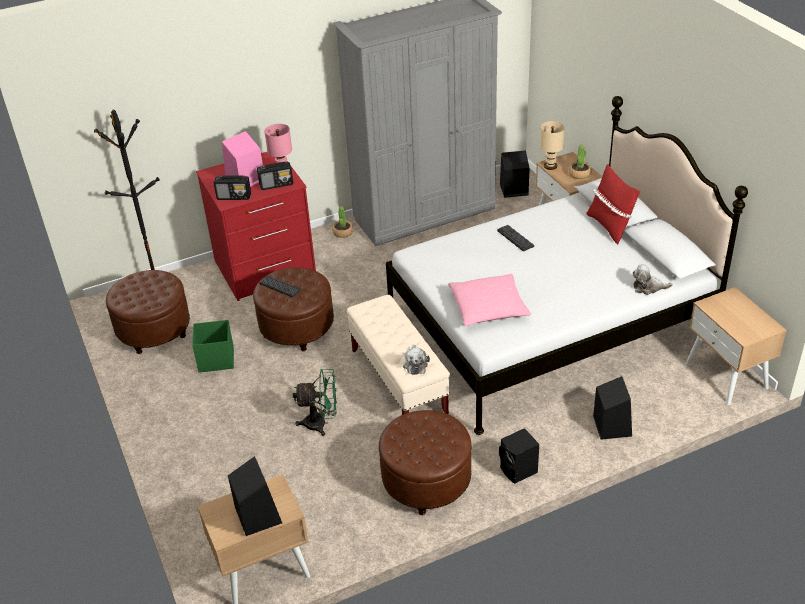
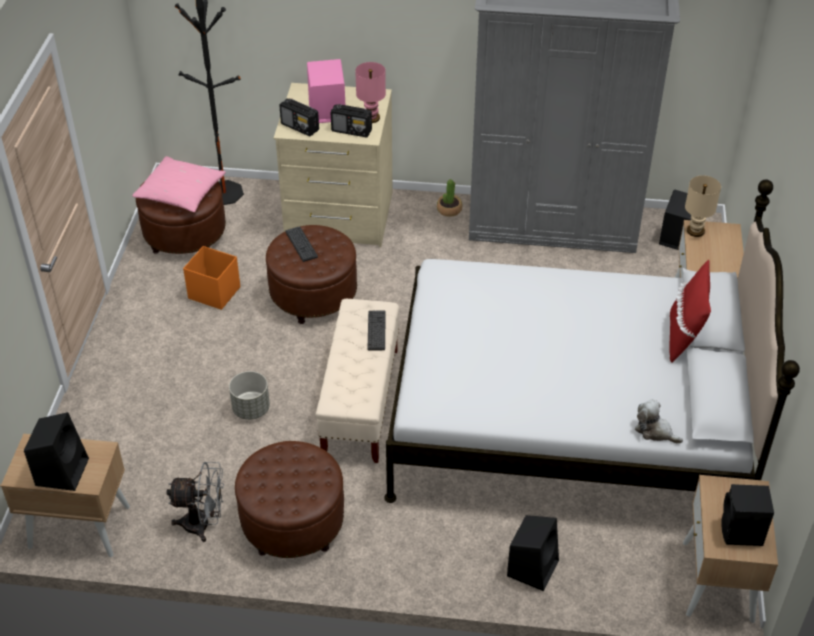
camera: 30 degrees right, 5 degrees up
(215, 359) = (214, 292): green storage box -> orange storage box
(265, 269) = (339, 216): red dresser -> beige dresser
(321, 423) = (251, 409): green fan -> grey planter
(360, 517) = (203, 524): none -> grey fan
(415, 364) = (350, 393): plush toy -> none
(489, 308) = (458, 369): pink pillow -> pink pillow (181, 193)
(515, 238) = (562, 301): keyboard -> keyboard (376, 330)
(519, 471) = (392, 563): black speaker -> black speaker (741, 533)
(579, 174) = (720, 256): potted plant -> none

